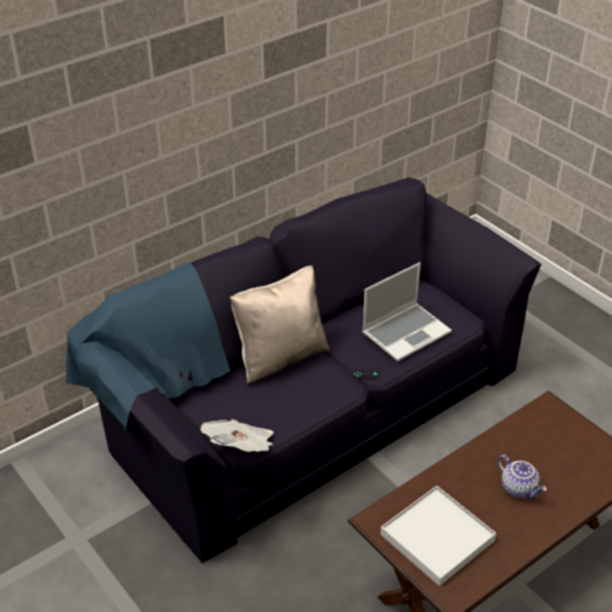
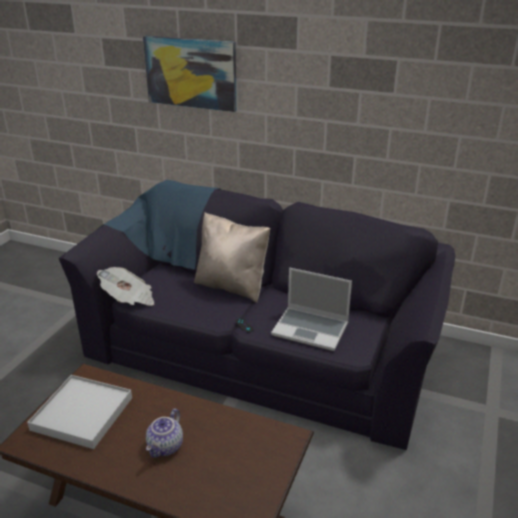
camera: 60 degrees right, 10 degrees down
(96, 140) = (191, 73): none -> picture

